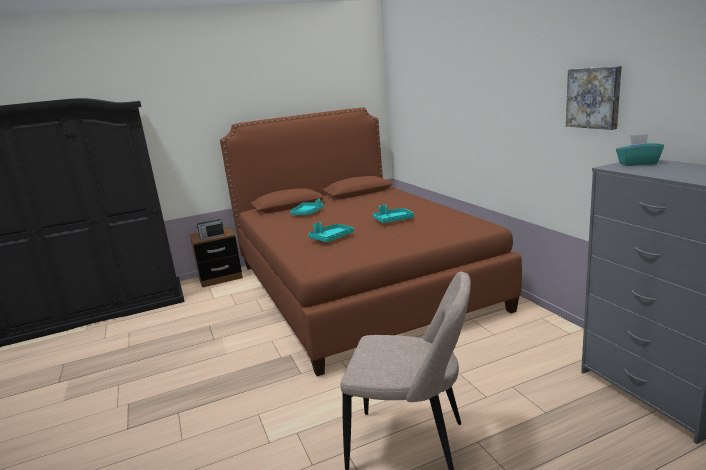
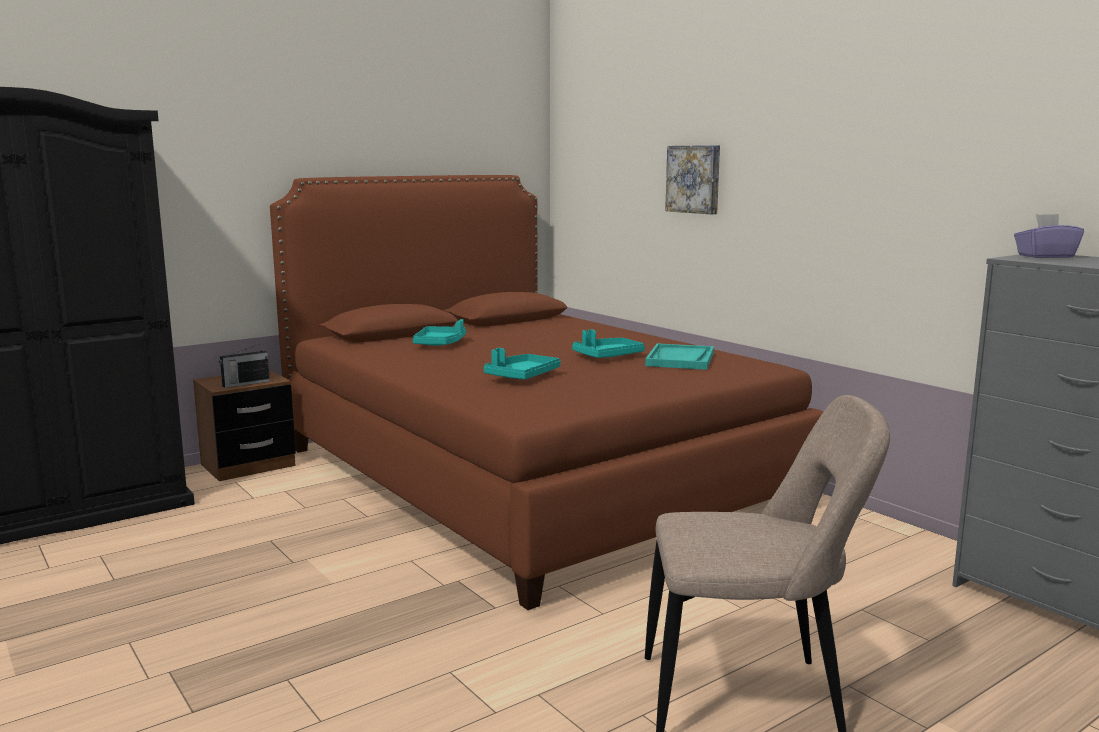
camera: 15 degrees left, 5 degrees down
(434, 222) = (680, 359): none -> turquoise tray
(594, 97) = (958, 166): picture -> picture (694, 179)
(637, 163) = (1045, 256): turquoise tissue box -> purple tissue box

